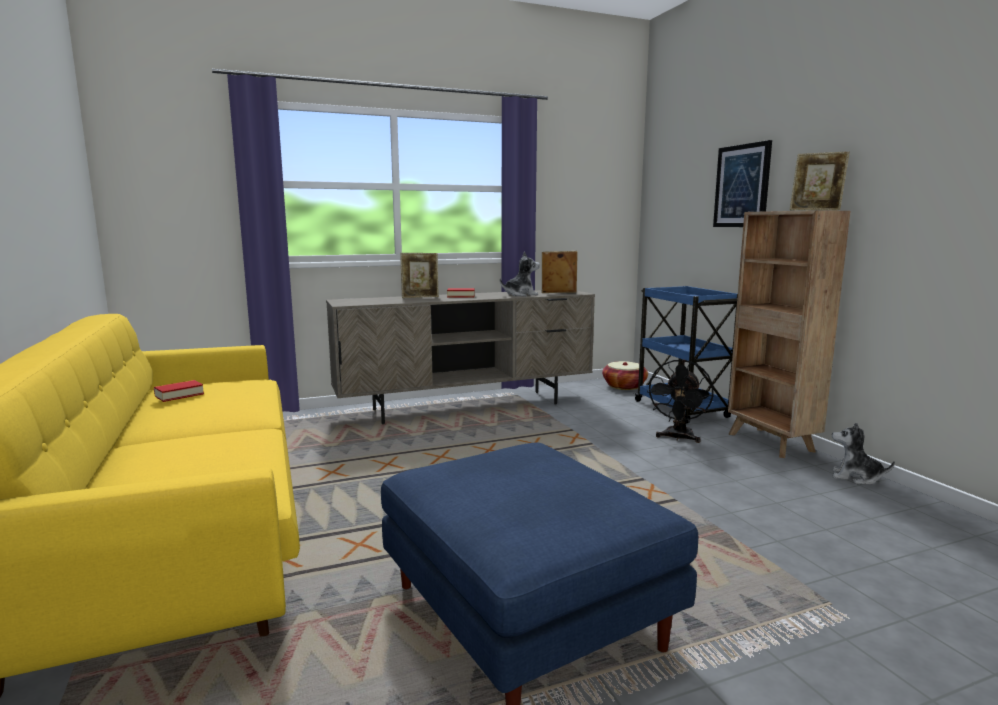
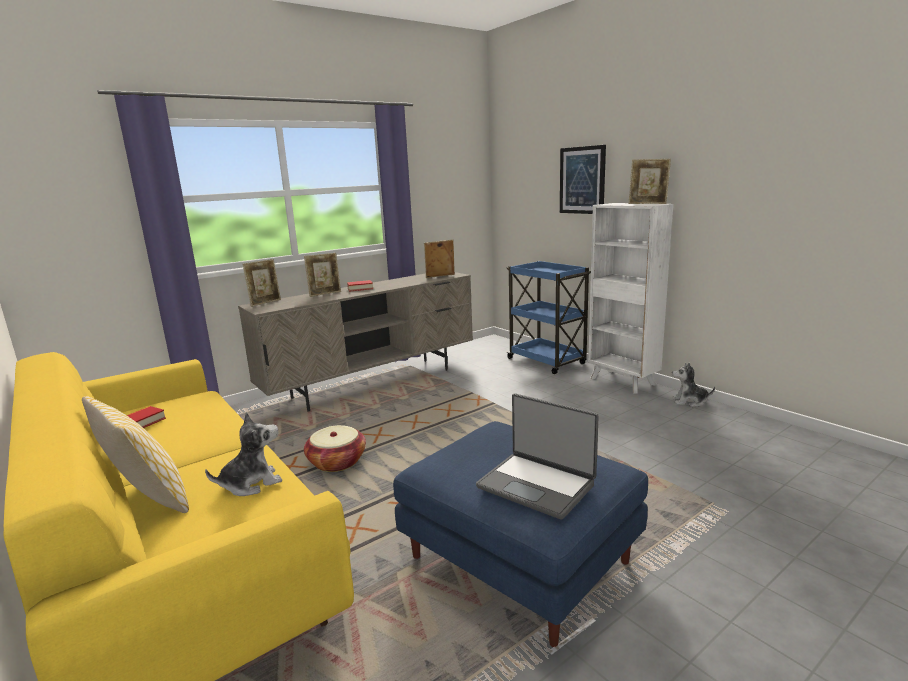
camera: 15 degrees left, 5 degrees up
(126, 459) = (149, 501): none -> pillow
(353, 299) = (265, 303): none -> picture frame
(520, 295) = (410, 282): plush toy -> plush toy (251, 483)
(530, 509) = (537, 485): none -> laptop
(624, 386) = (492, 345): basket -> basket (337, 462)
(678, 438) = (555, 388): black fan -> none
(771, 443) = (623, 382): brown bookcase -> white bookcase

